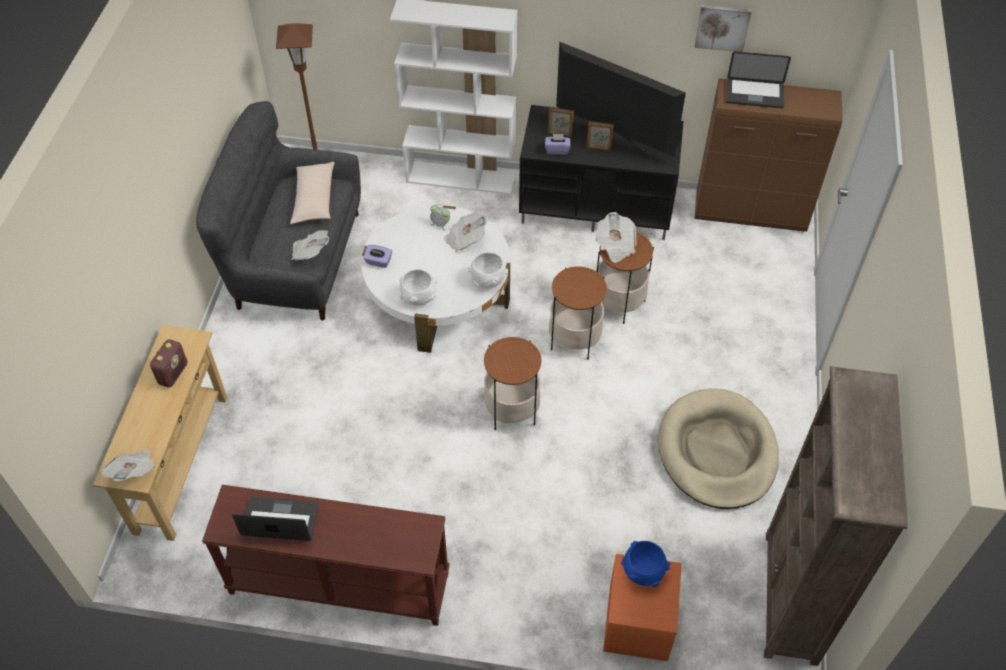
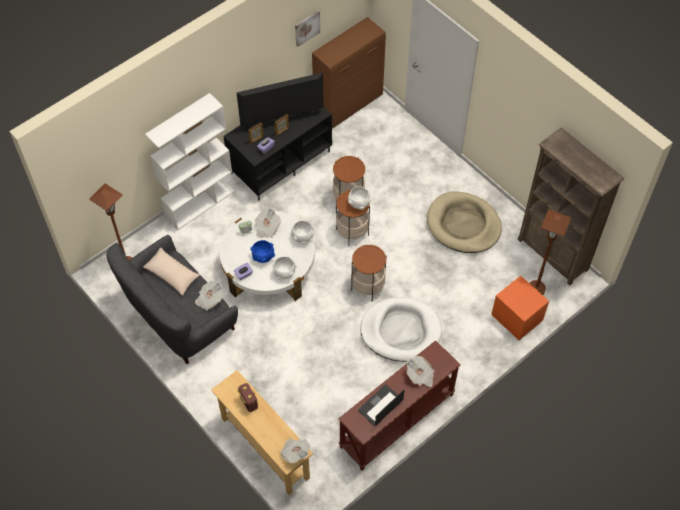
camera: 50 degrees left, 5 degrees up
(480, 493) = (400, 331): none -> white dog bed
(584, 294) = (359, 204): none -> white bowl
(615, 245) = (342, 171): newspaper -> newspaper (420, 376)
(643, 572) = (513, 292): blue bowl -> blue bowl (263, 257)
(711, 615) = (536, 289): none -> brown floor lamp
(754, 94) = (336, 48): laptop -> none

